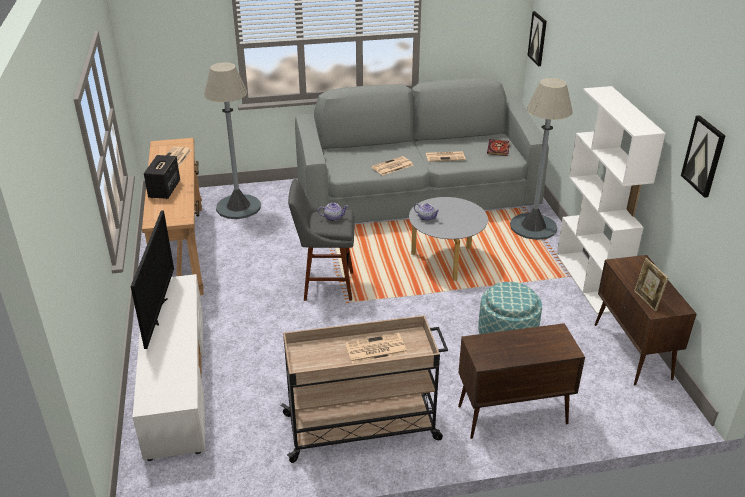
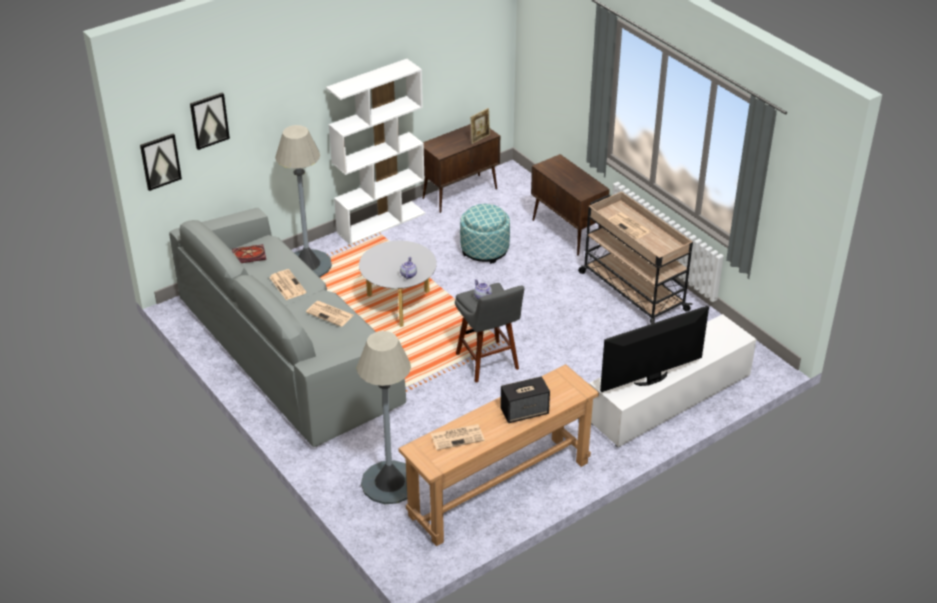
camera: 115 degrees left, 5 degrees up
(704, 156) = (445, 39): picture -> picture (209, 120)

